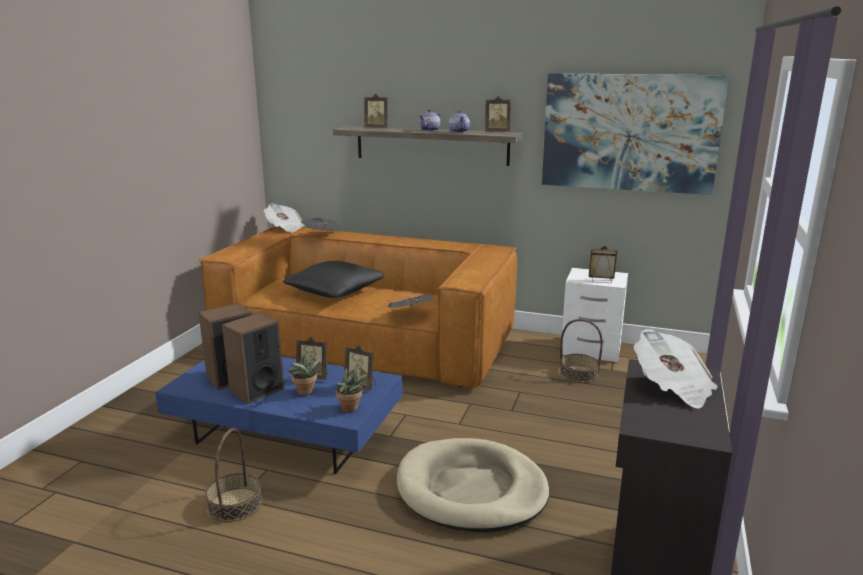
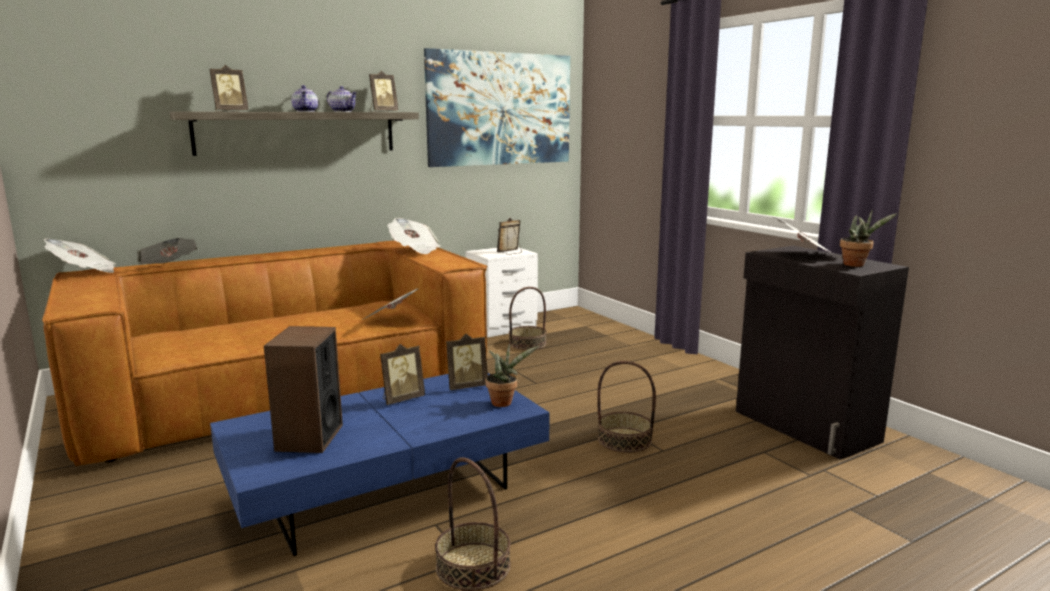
camera: 50 degrees left, 5 degrees down
(256, 390) = (372, 433): speaker -> none
(305, 393) = (430, 412): potted plant -> potted plant (857, 265)
(335, 291) = (253, 327): black pillow -> none
(471, 490) = (624, 440): beige dog bed -> basket
(479, 259) = (414, 250): none -> newspaper

